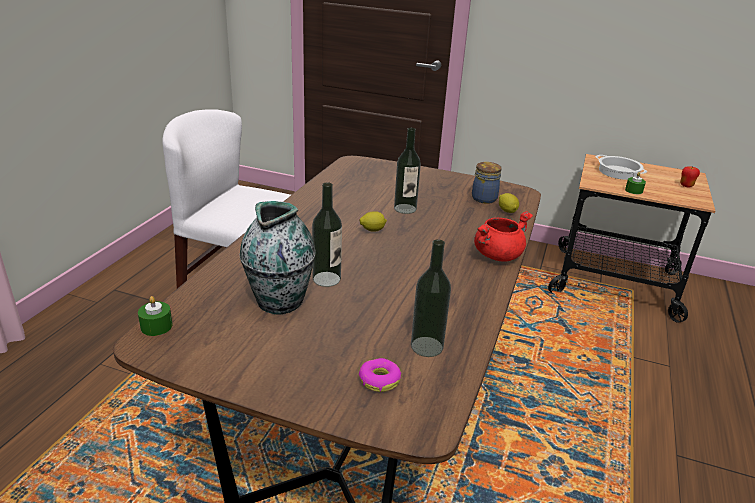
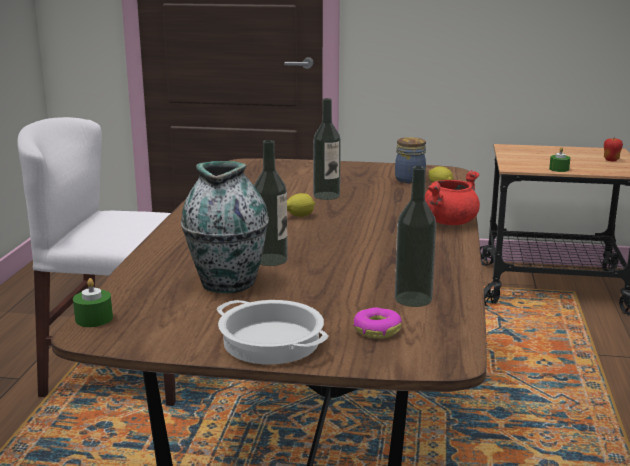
camera: 10 degrees left, 10 degrees down
(619, 172) = (536, 155): cooking pot -> cooking pot (272, 341)

